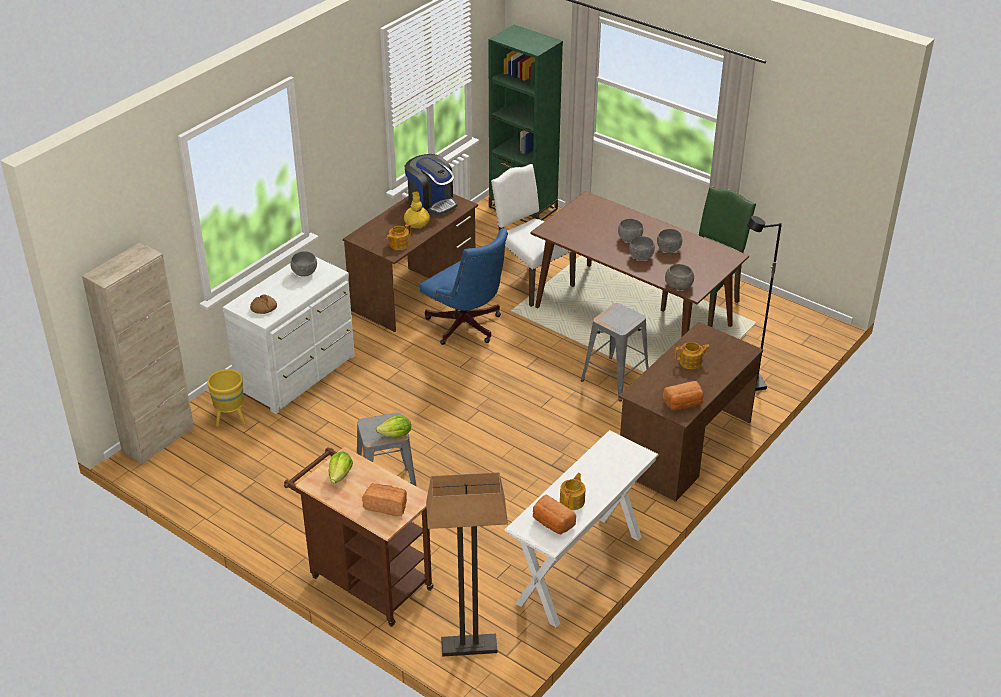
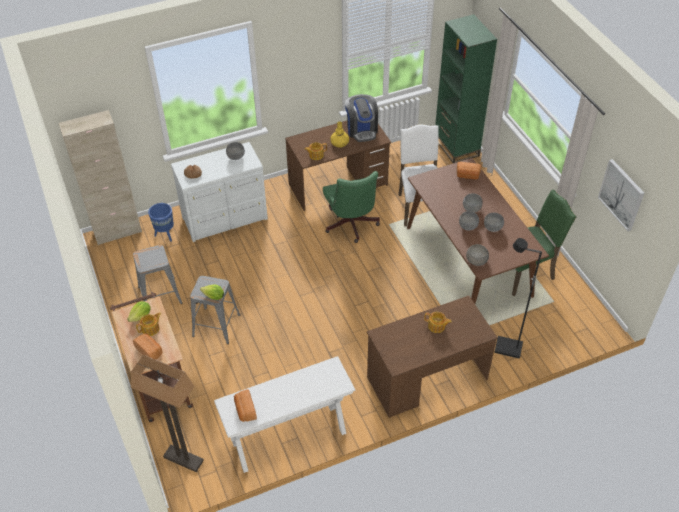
camera: 30 degrees right, 10 degrees up
(230, 419) = (165, 235): yellow planter -> blue planter
(466, 328) = (351, 226): blue office chair -> green office chair
(572, 501) = (271, 399): teapot -> teapot (151, 329)
(615, 379) = (419, 305): grey stool -> grey stool (160, 295)
(683, 404) = (405, 358): bread -> bread (467, 175)
(806, 153) = (621, 194): none -> picture

